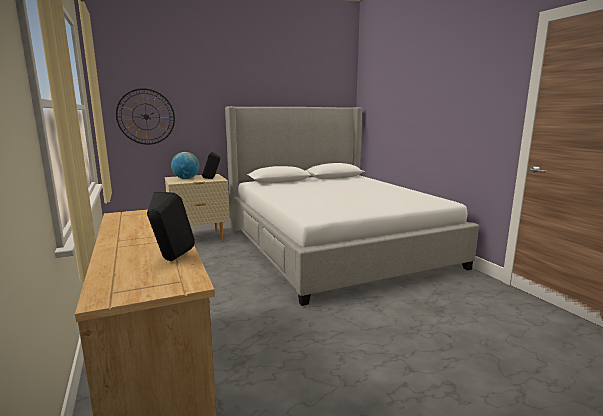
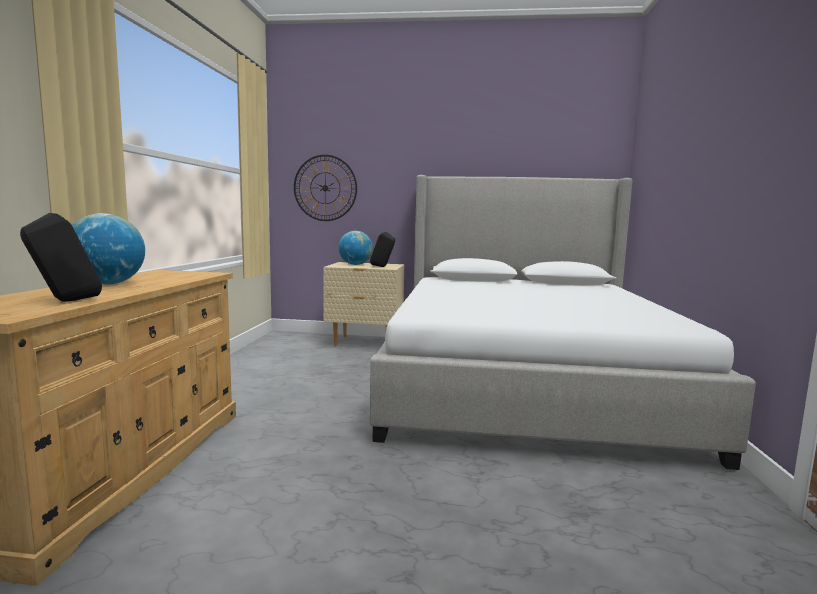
camera: 30 degrees right, 5 degrees down
(130, 237) = (107, 284): none -> globe

